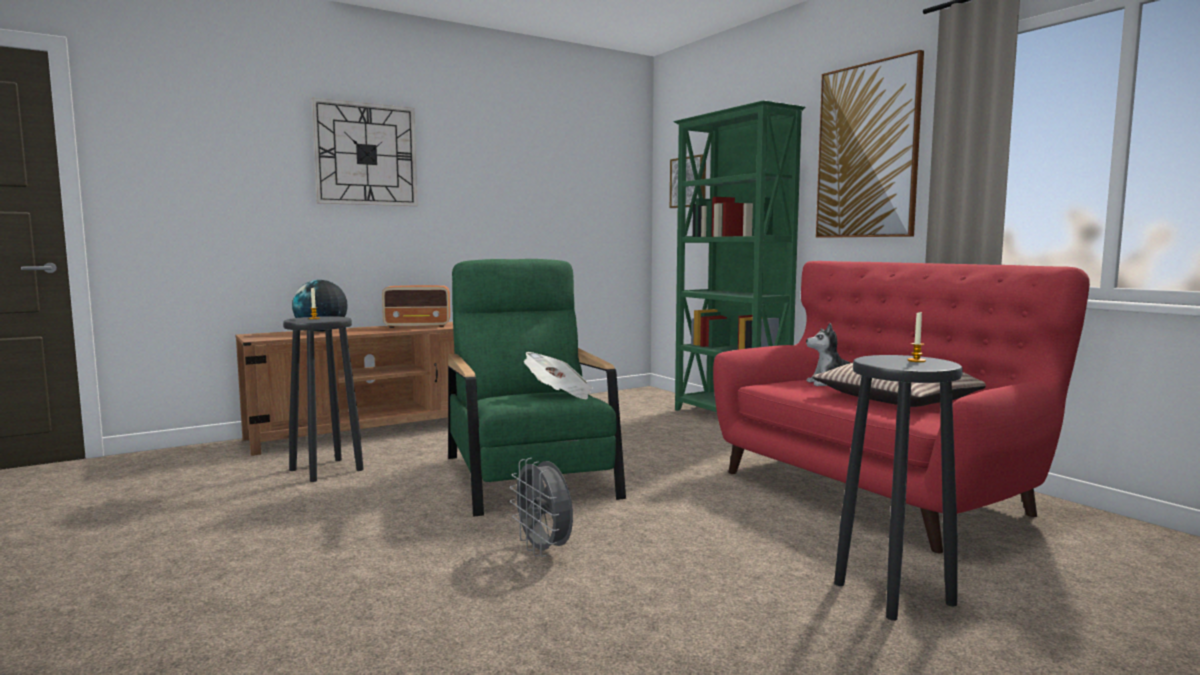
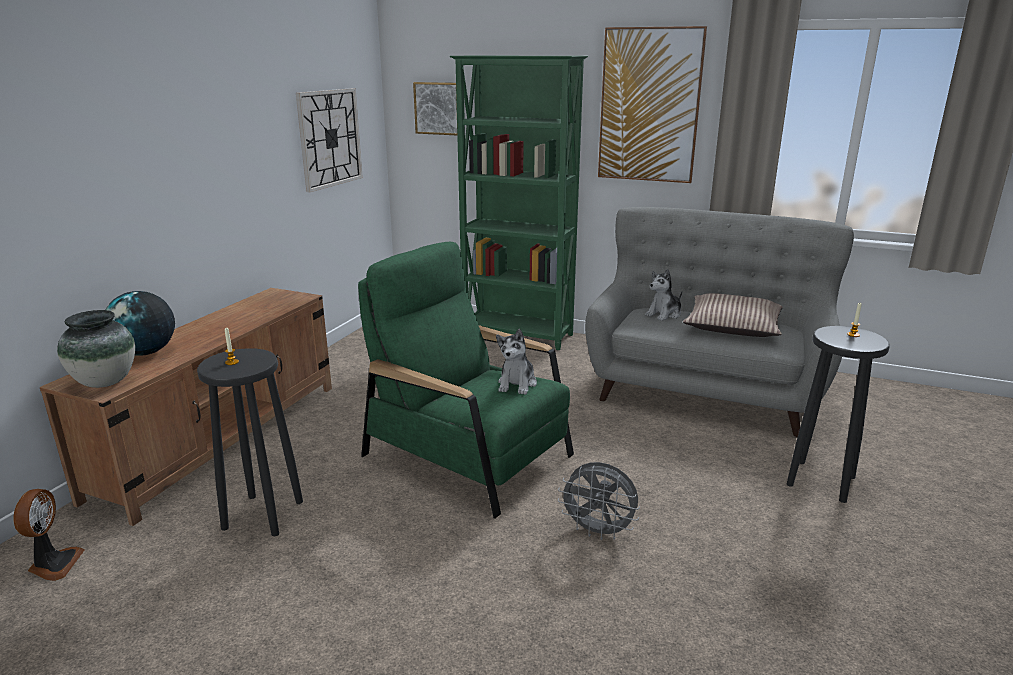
camera: 35 degrees left, 15 degrees up
(184, 460) = (54, 564): none -> fan
(268, 336) = (105, 382): none -> vase
(366, 154) = (136, 115): wall clock -> wall clock (330, 138)
(418, 326) = (238, 315): radio -> none
(559, 394) = (517, 384): newspaper -> plush toy
(875, 491) = (704, 390): red sofa -> grey sofa

